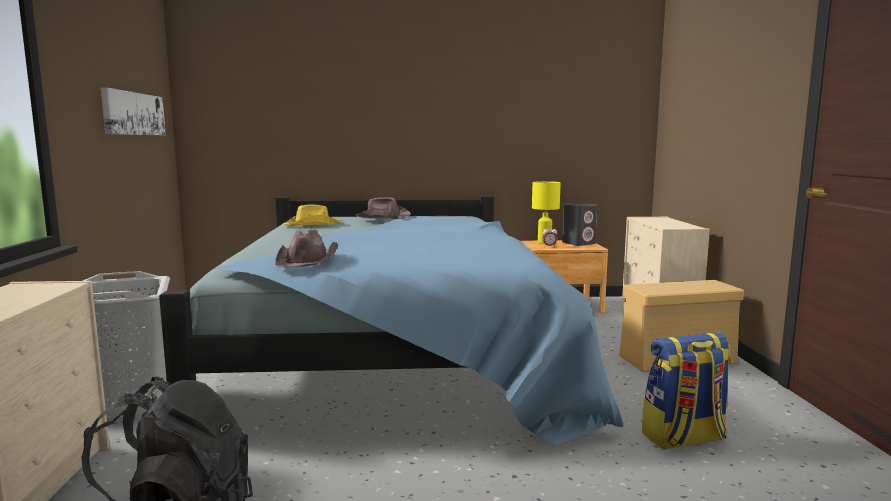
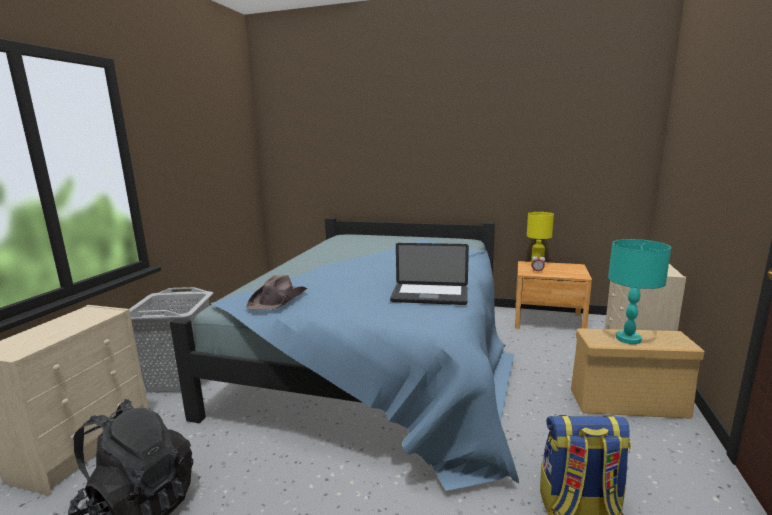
camera: 20 degrees right, 5 degrees up
(133, 113) = (219, 163): picture -> none
(313, 225) = (337, 246): yellow hat -> none
(382, 217) = (392, 241): brown hat -> none
(486, 248) = (429, 295): none -> laptop
(579, 243) = (569, 268): grey speaker -> none
(676, 288) = (628, 339): none -> turquoise table lamp

